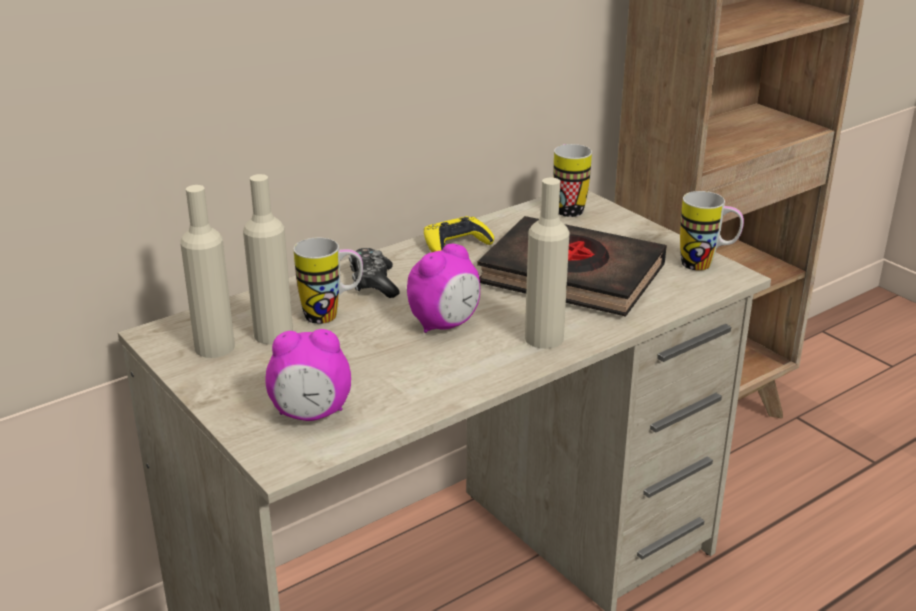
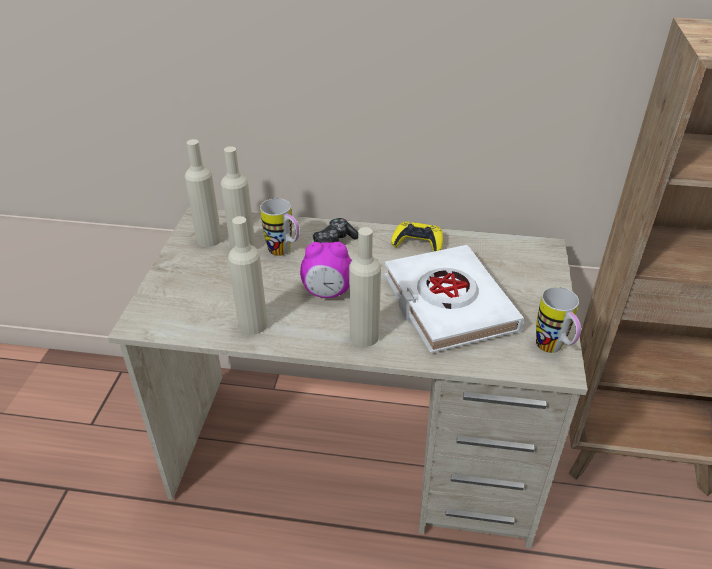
camera: 45 degrees right, 10 degrees up
(311, 414) = (186, 306): alarm clock -> none
(418, 388) = (253, 324): none -> beige bottle
(567, 207) = (528, 252): mug -> none
(571, 277) = (448, 304): black book -> white book

